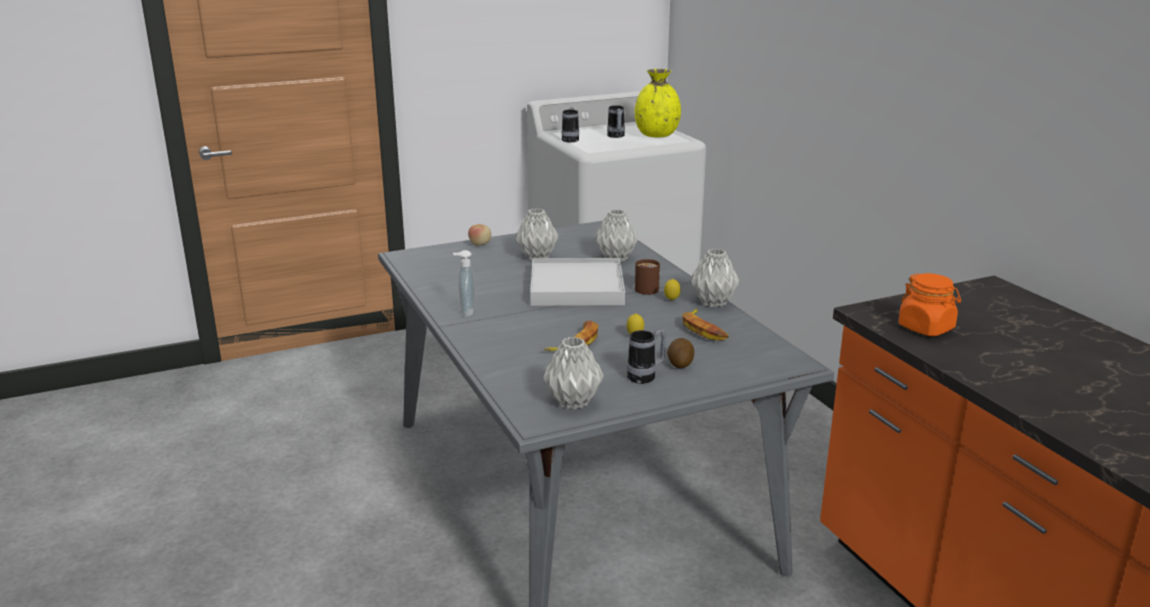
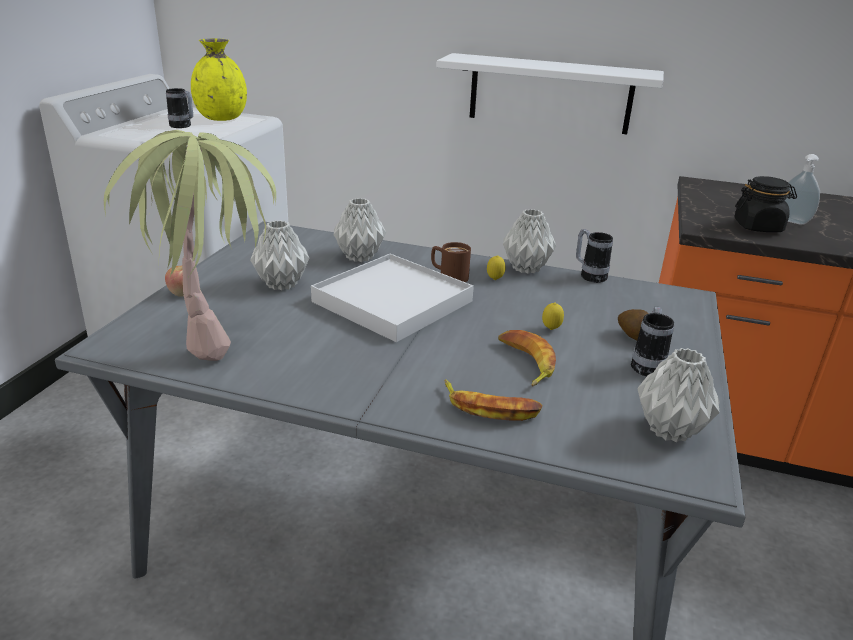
camera: 50 degrees left, 5 degrees up
(457, 266) = (214, 331): none -> potted plant
(466, 312) = (350, 385): soap dispenser -> soap dispenser (791, 222)
(570, 139) = (139, 138): mug -> mug (589, 275)
(704, 329) = (577, 296): banana -> banana (490, 407)
(899, 160) = (550, 94): none -> white shelf
(926, 328) = (758, 227): orange jar -> black jar

